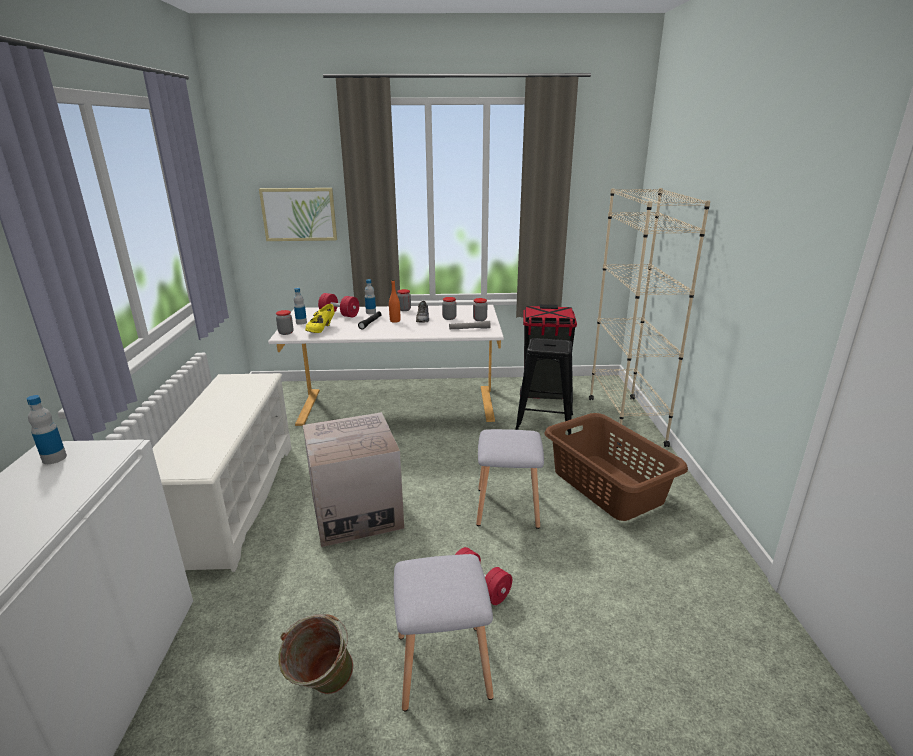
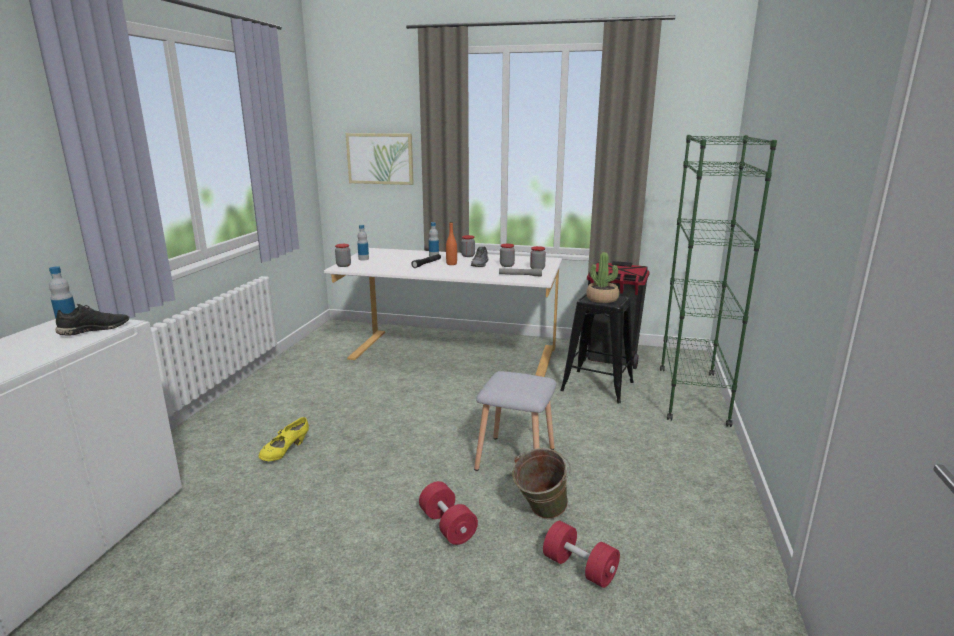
camera: 15 degrees right, 5 degrees down
(93, 459) = (94, 329): none -> black shoe
(233, 500) = (260, 413): white shoe rack -> none
(321, 330) = (376, 266): yellow shoe -> yellow shoe (285, 452)
(321, 689) = (250, 584): green bucket -> green bucket (540, 515)
(339, 314) = (403, 255): red dumbbell -> red dumbbell (579, 568)
(356, 512) = (363, 440): cardboard box -> none
(441, 666) = (371, 589): grey stool -> none
(548, 345) = (602, 299): none -> potted plant
(607, 485) = (637, 454): brown laundry basket -> none
(625, 420) = (692, 395): beige bookcase -> green bookcase

